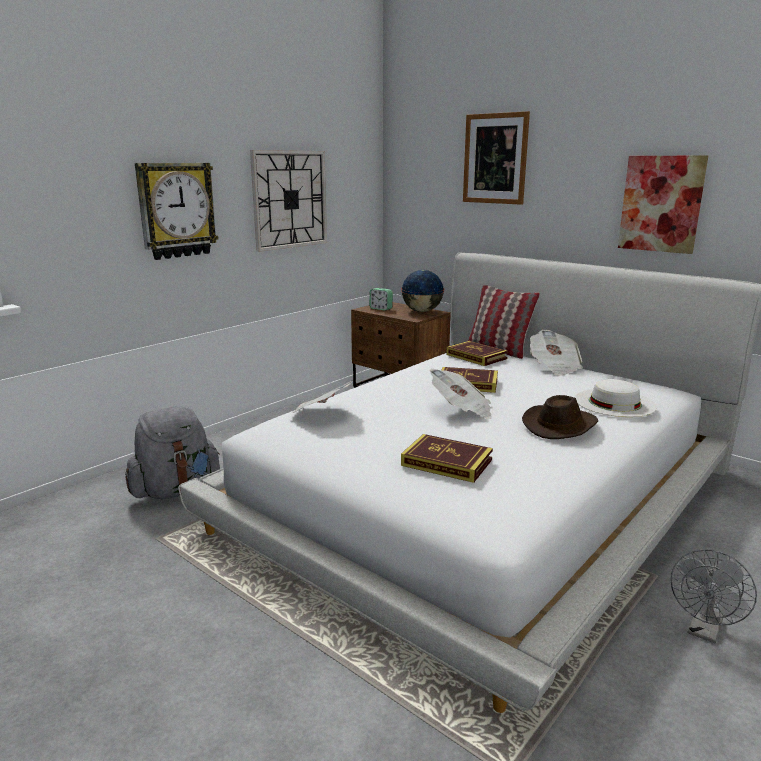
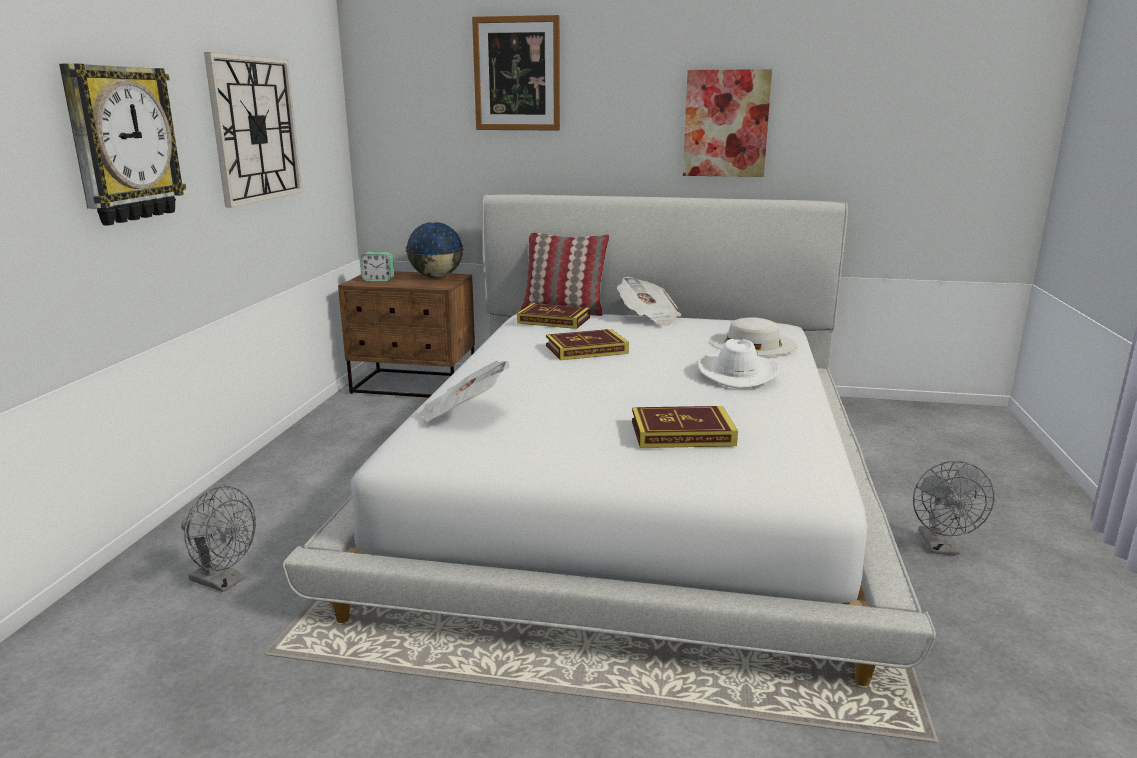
camera: 30 degrees left, 0 degrees up
(176, 490) = (224, 582): grey backpack -> grey fan
(461, 410) = (620, 377): newspaper -> none
(560, 425) = (736, 373): brown hat -> white hat

